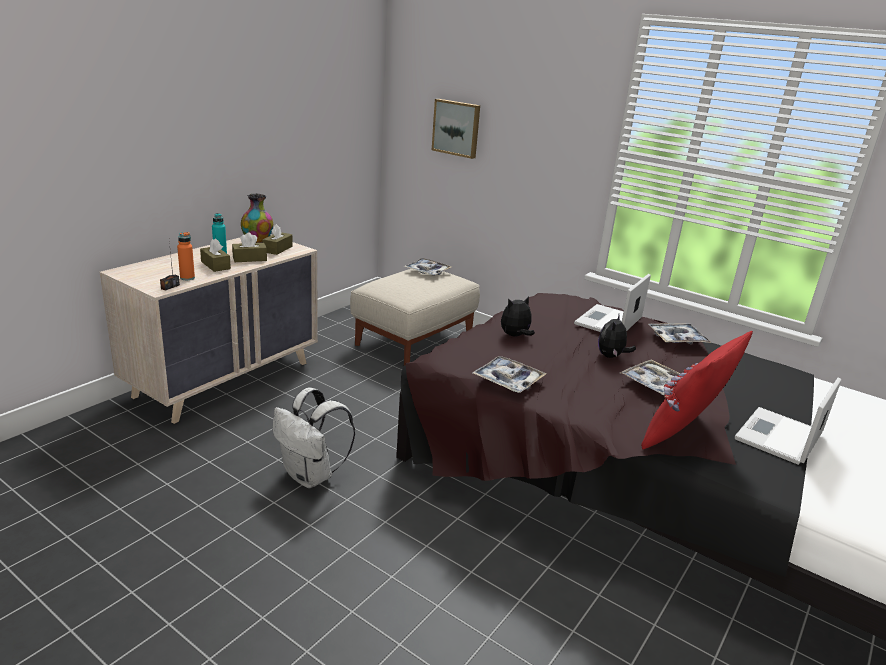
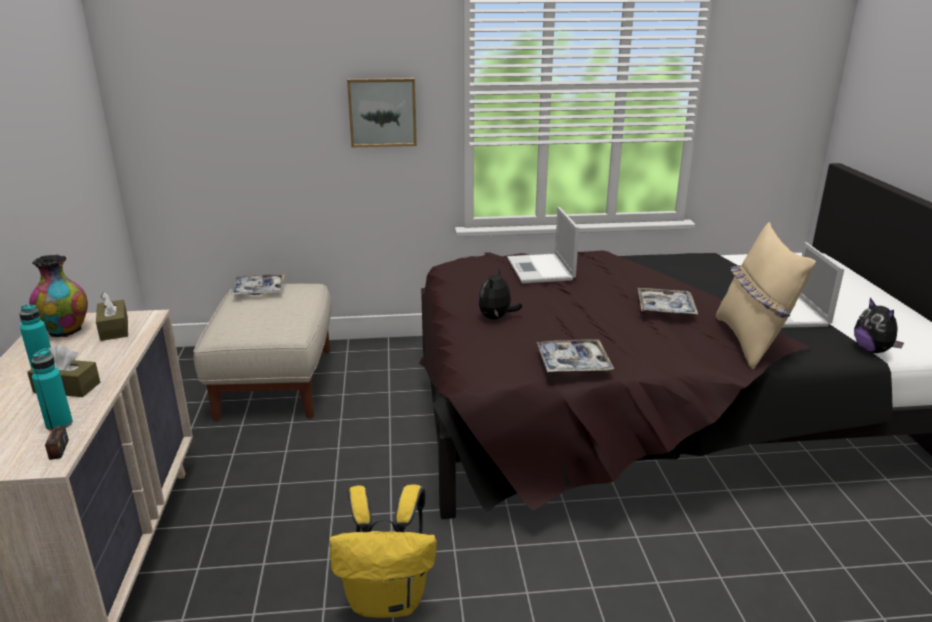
camera: 40 degrees left, 0 degrees up
(187, 278) = (59, 424): orange bottle -> turquoise bottle
(249, 259) = (100, 357): brown tissue box -> none
(311, 476) = (388, 600): white backpack -> yellow backpack
(457, 128) = (236, 97): picture -> picture (382, 112)
(611, 356) = (596, 300): plush toy -> plush toy (873, 350)
(677, 339) = (609, 262): tray -> none
(684, 435) = (751, 342): red pillow -> beige pillow

